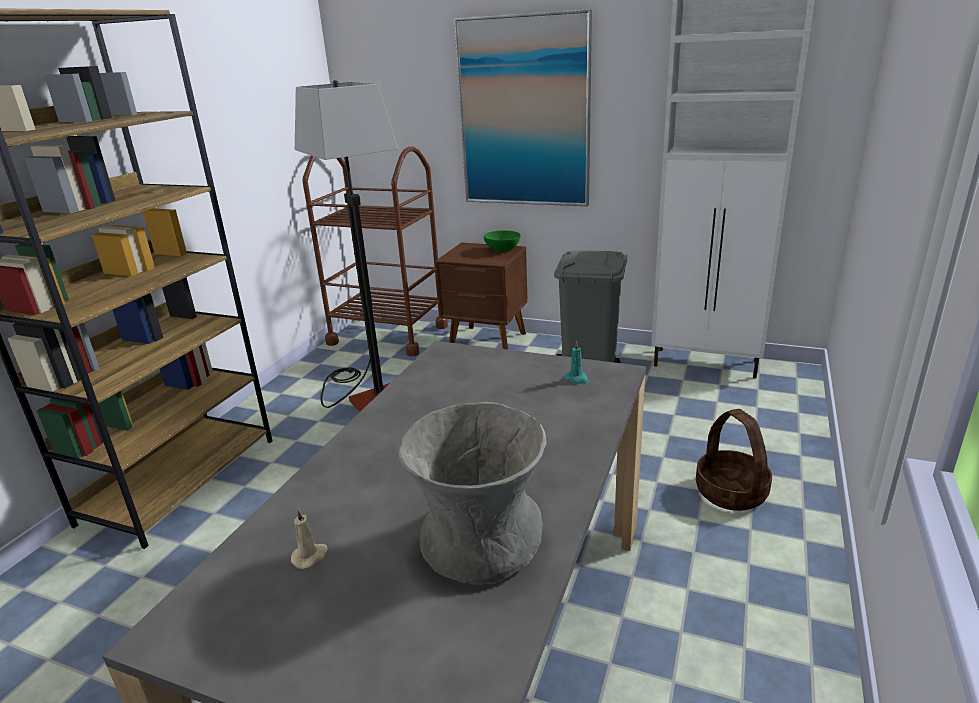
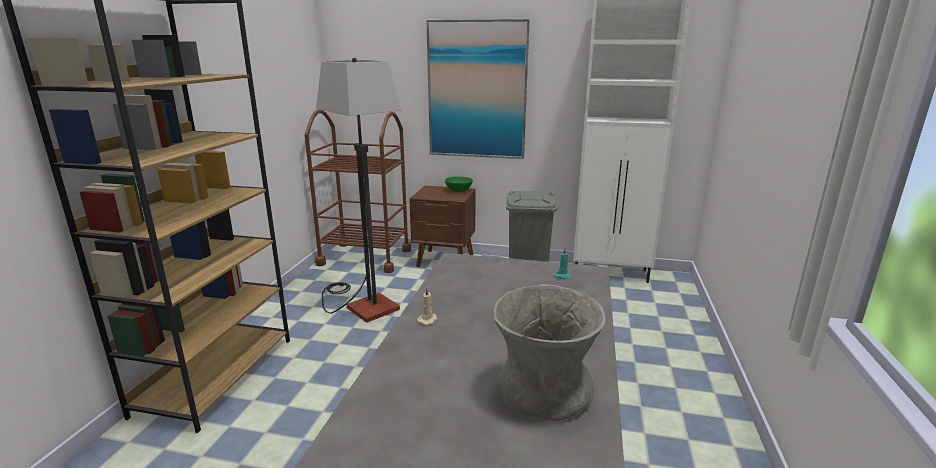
camera: 10 degrees left, 5 degrees down
(310, 556) = (417, 410): beige candle -> beige candle (428, 320)
(731, 492) = (655, 362): basket -> none

